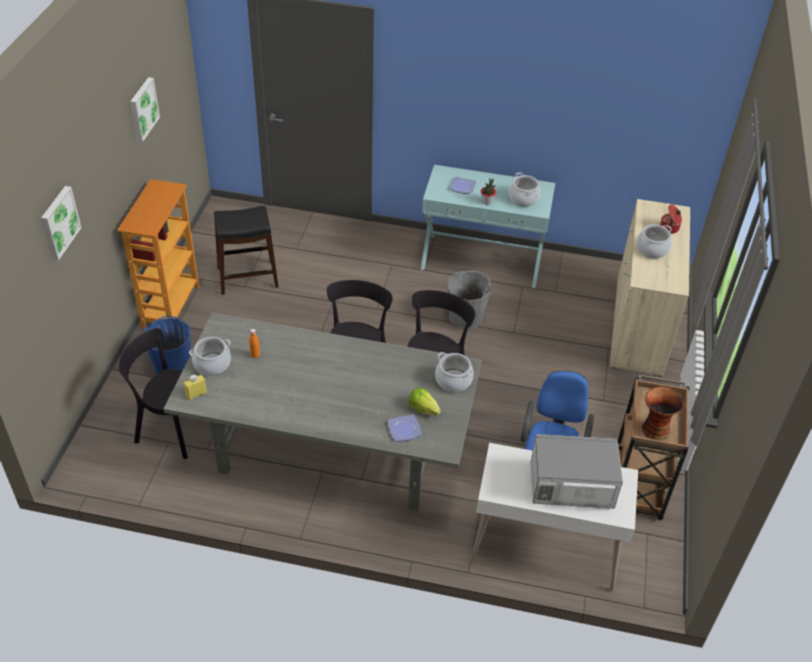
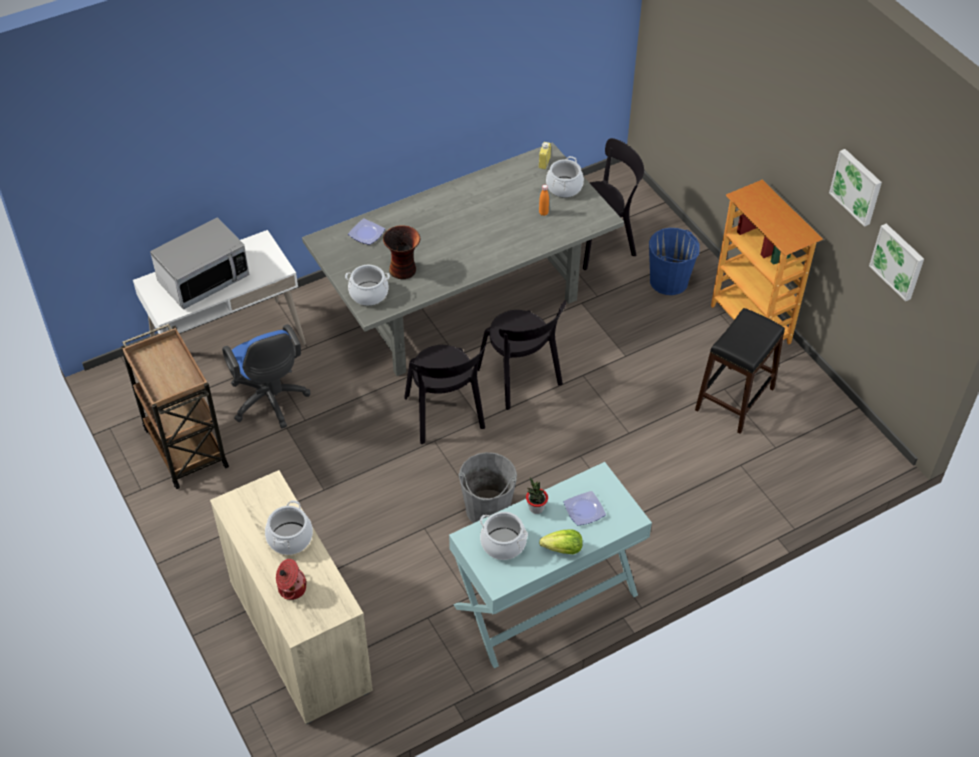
camera: 140 degrees right, 5 degrees up
(58, 222) = (722, 59): picture -> picture (898, 261)
(423, 408) = (369, 257): lettuce -> lettuce (563, 549)
(654, 429) = (162, 355): vase -> vase (404, 269)

